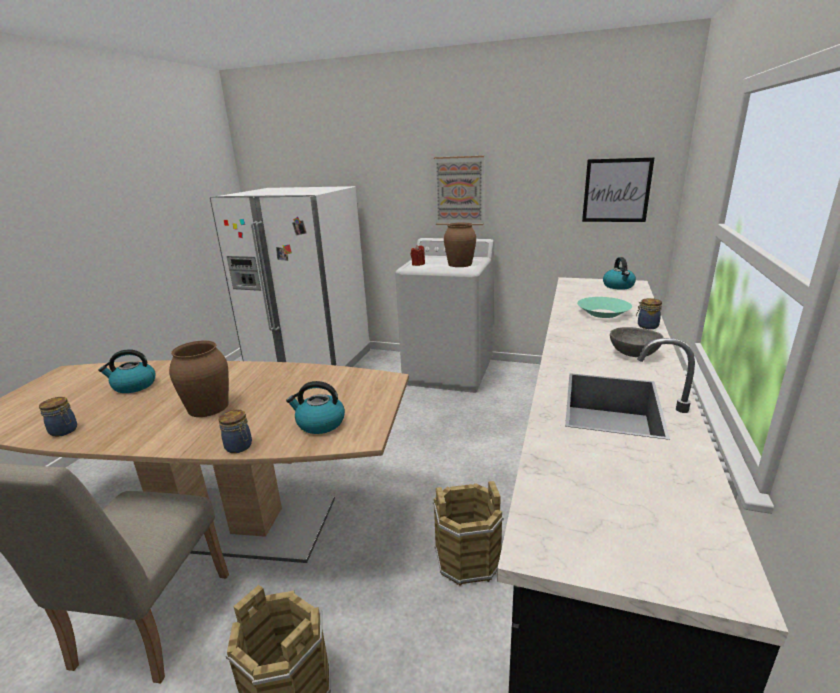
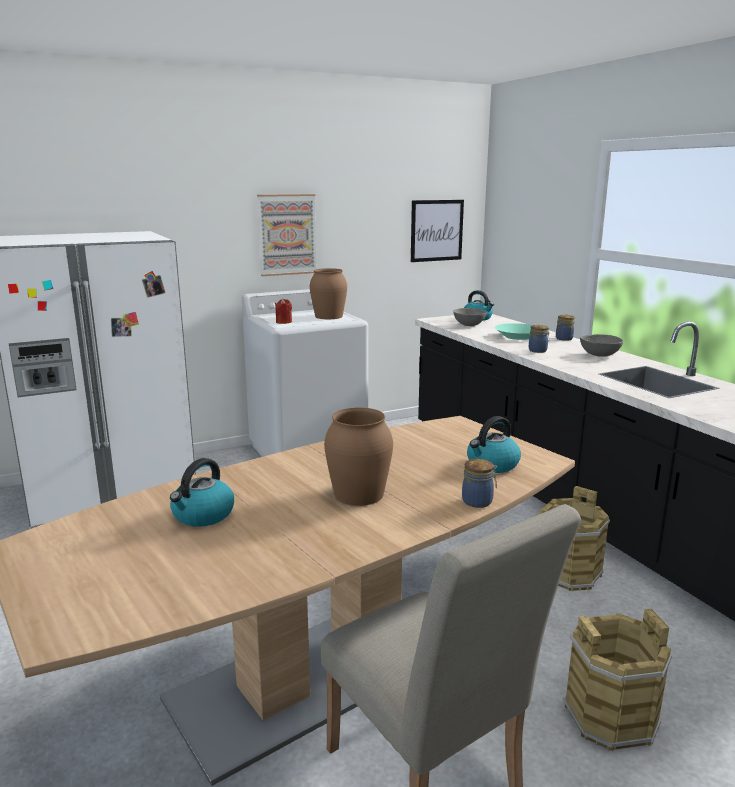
camera: 45 degrees left, 5 degrees down
(64, 431) = (256, 574): jar -> jar (538, 350)
(589, 292) = (469, 325): none -> grey bowl

